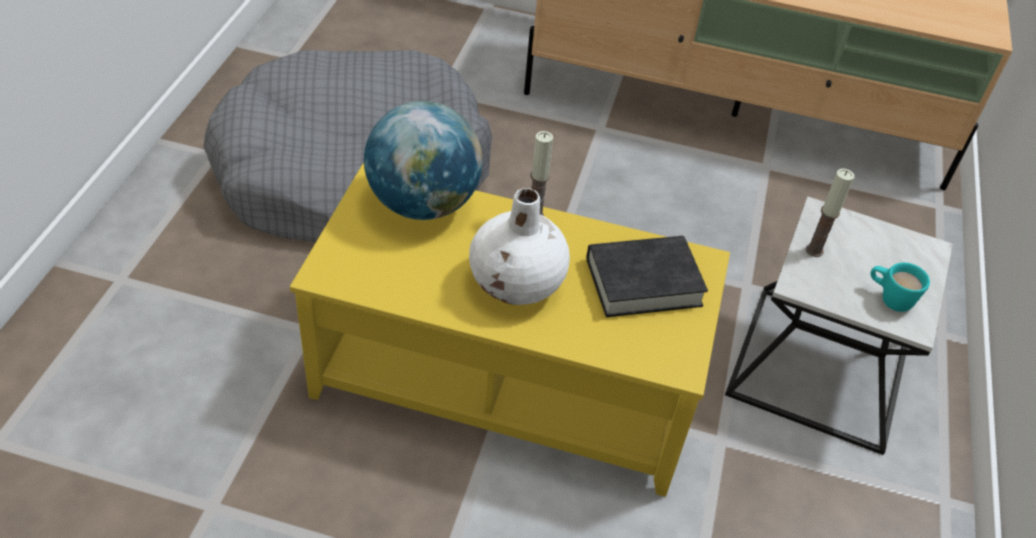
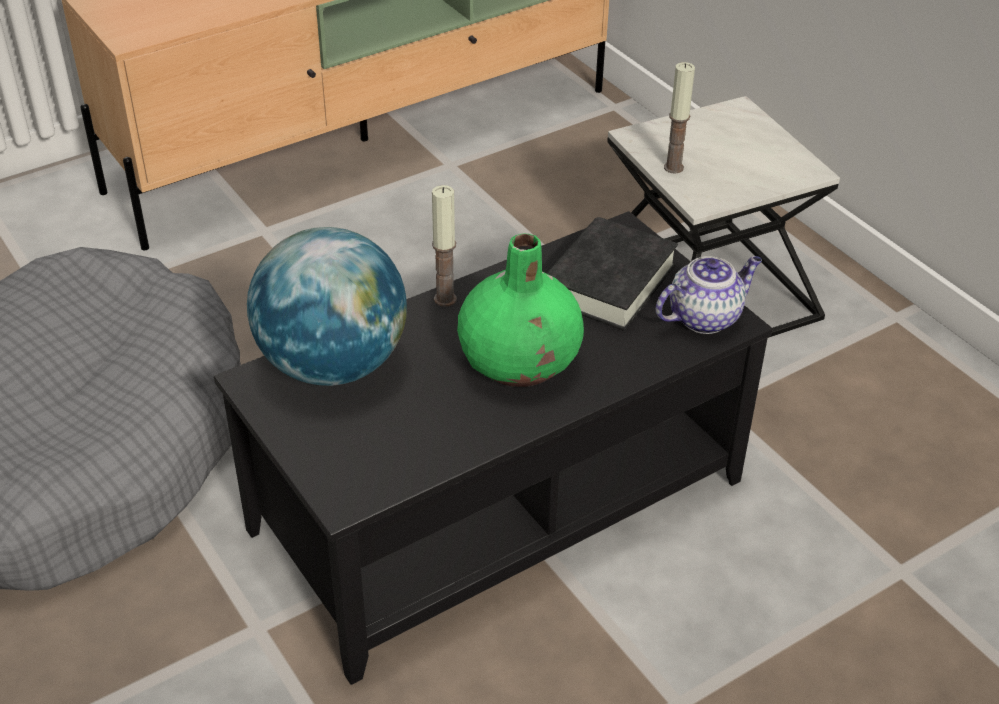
camera: 45 degrees left, 5 degrees down
(508, 376) = (495, 502): yellow coffee table -> black coffee table
(517, 284) = (520, 363): white vase -> green vase
(669, 351) = (705, 317): none -> teapot
(889, 298) = (768, 164): turquoise mug -> none

